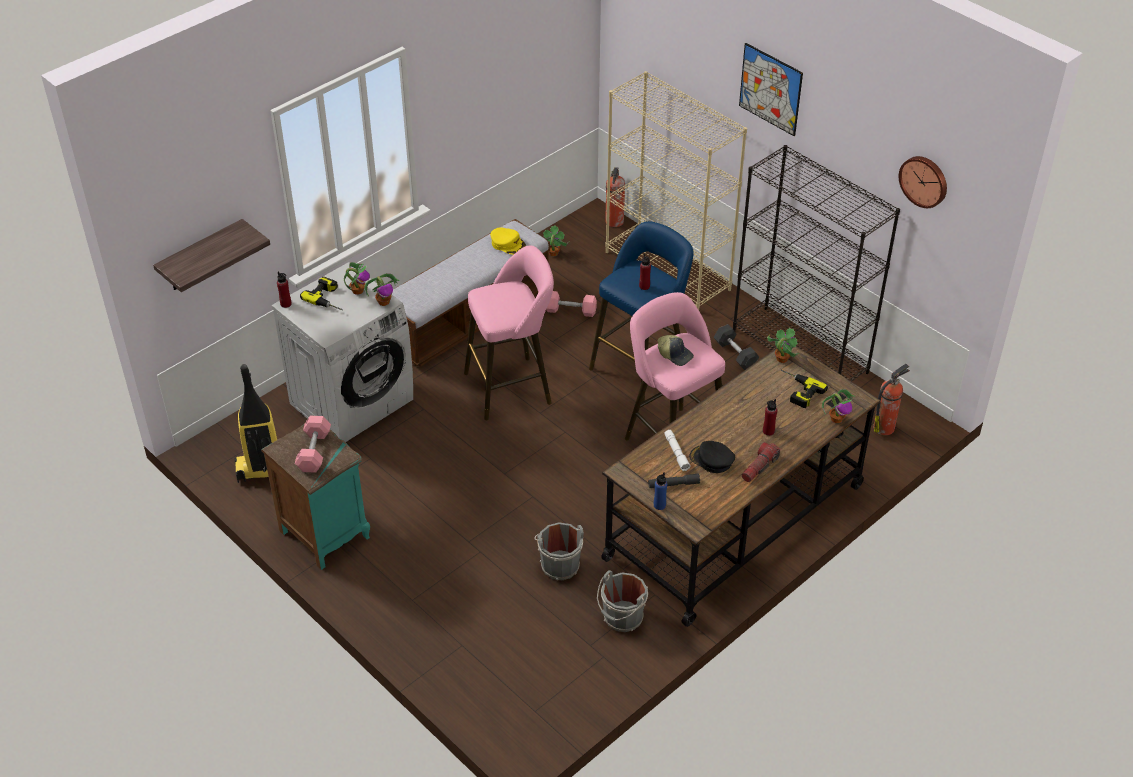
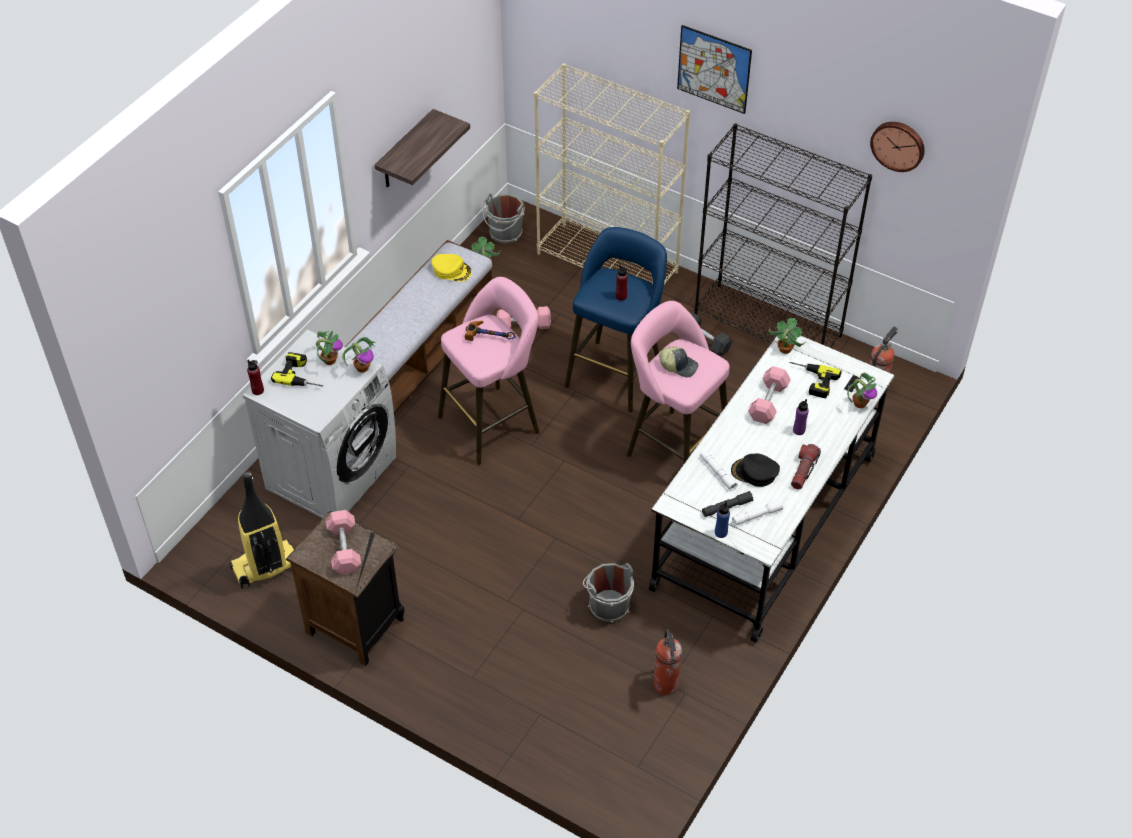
camera: 15 degrees left, 5 degrees up
(201, 257) = (168, 362): shelf -> shelf (405, 151)
(325, 533) = (355, 624): turquoise nightstand -> black nightstand
(512, 299) = (491, 336): none -> hammer
(614, 222) = (534, 218): fire extinguisher -> fire extinguisher (666, 685)
(622, 618) = (689, 648): grey bucket -> grey bucket (505, 234)
(699, 497) = (757, 516): none -> white flashlight
(735, 522) = (765, 521): brown desk -> white desk
(748, 401) = (768, 402): none -> pink dumbbell
(768, 431) = (798, 430): red bottle -> purple bottle

